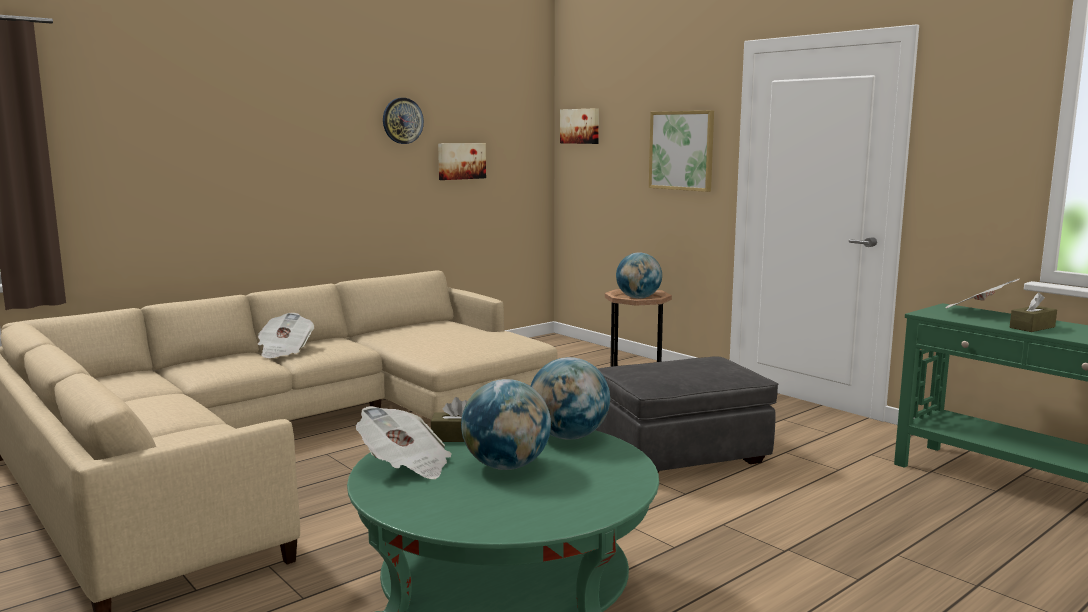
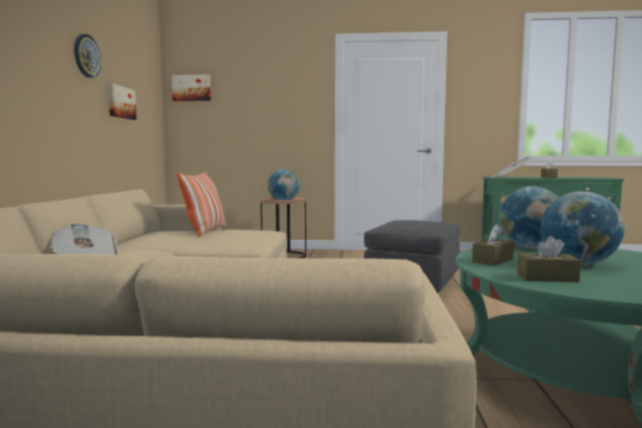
camera: 45 degrees left, 5 degrees down
(406, 466) = (547, 278): newspaper -> brown tissue box
(461, 331) = (205, 231): none -> pillow
(681, 150) = (288, 103): picture -> none

